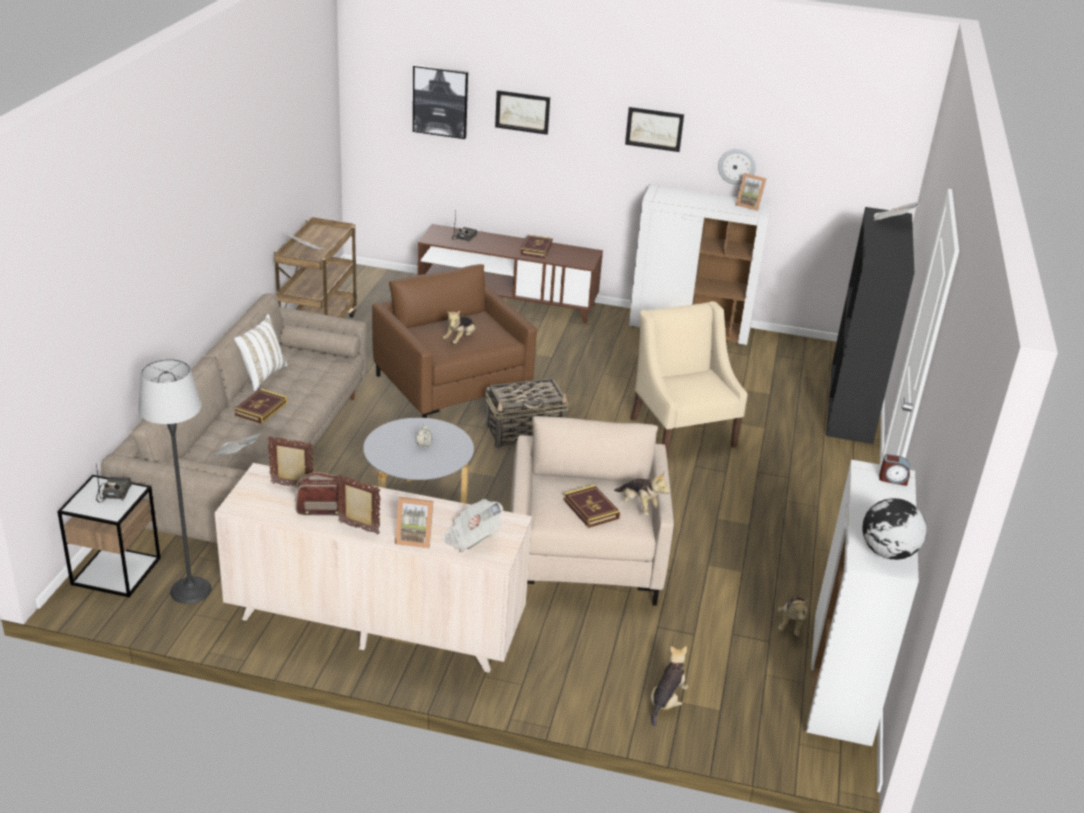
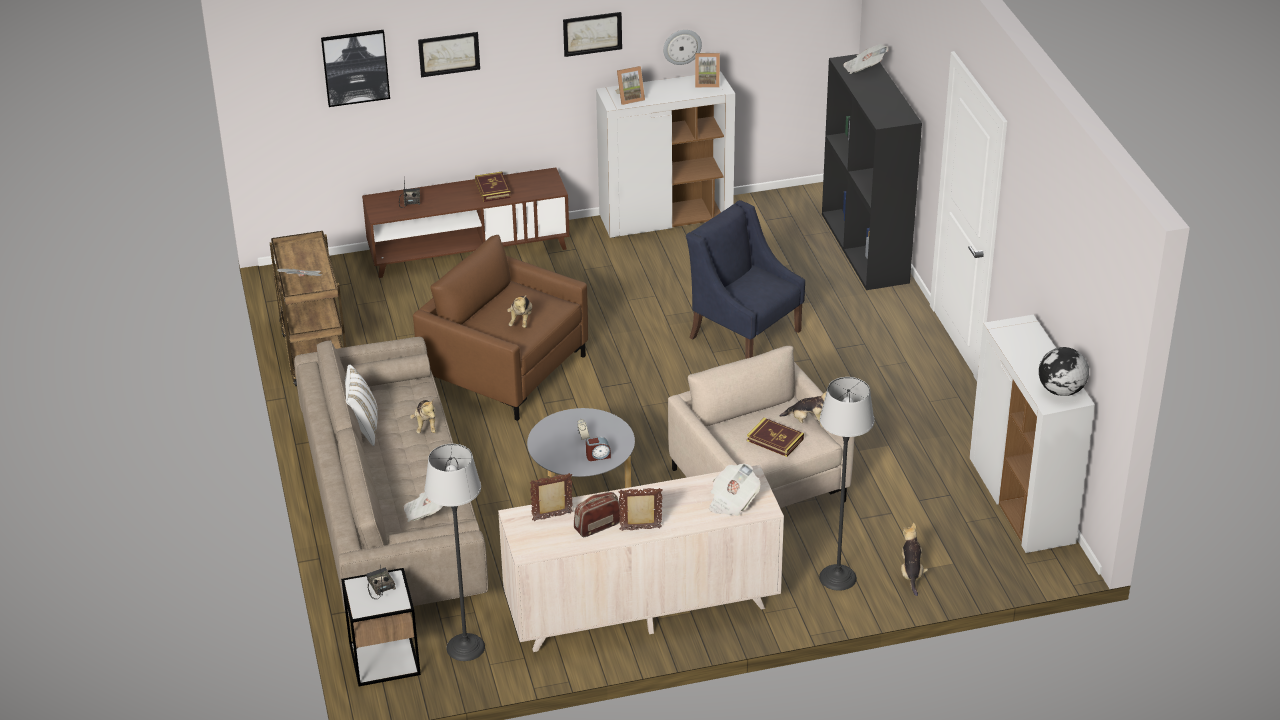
camera: 25 degrees left, 5 degrees up
(261, 409) = (399, 460): book -> none
(414, 538) = (690, 519): picture frame -> picture frame (629, 98)
(525, 432) = (610, 389): basket -> none
(587, 673) = (837, 577): none -> floor lamp
(682, 431) = (744, 333): beige armchair -> blue armchair
(791, 624) = (956, 474): plush toy -> plush toy (426, 425)
(893, 479) = (1023, 328): alarm clock -> alarm clock (598, 456)

